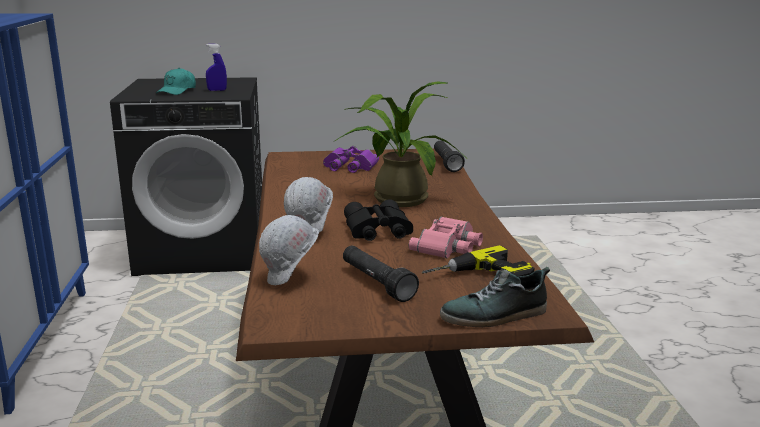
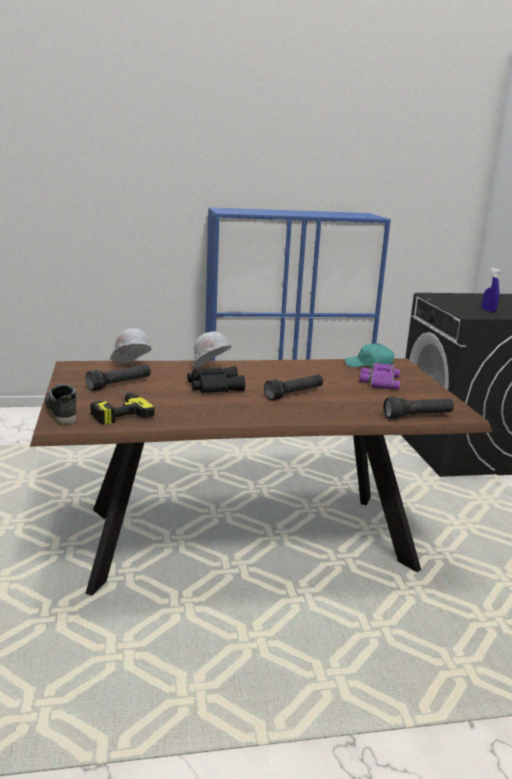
camera: 85 degrees right, 0 degrees up
(177, 91) = (470, 303): turquoise cap -> turquoise cap (369, 365)
(396, 198) = (294, 394): potted plant -> black flashlight
(448, 246) = (182, 405): pink binoculars -> none

